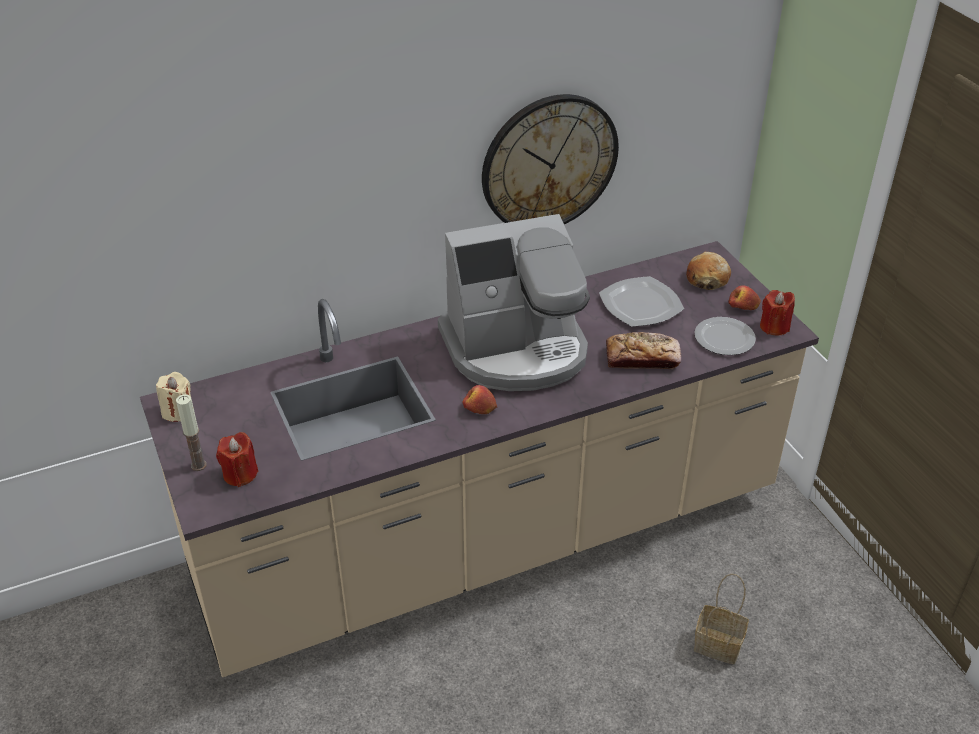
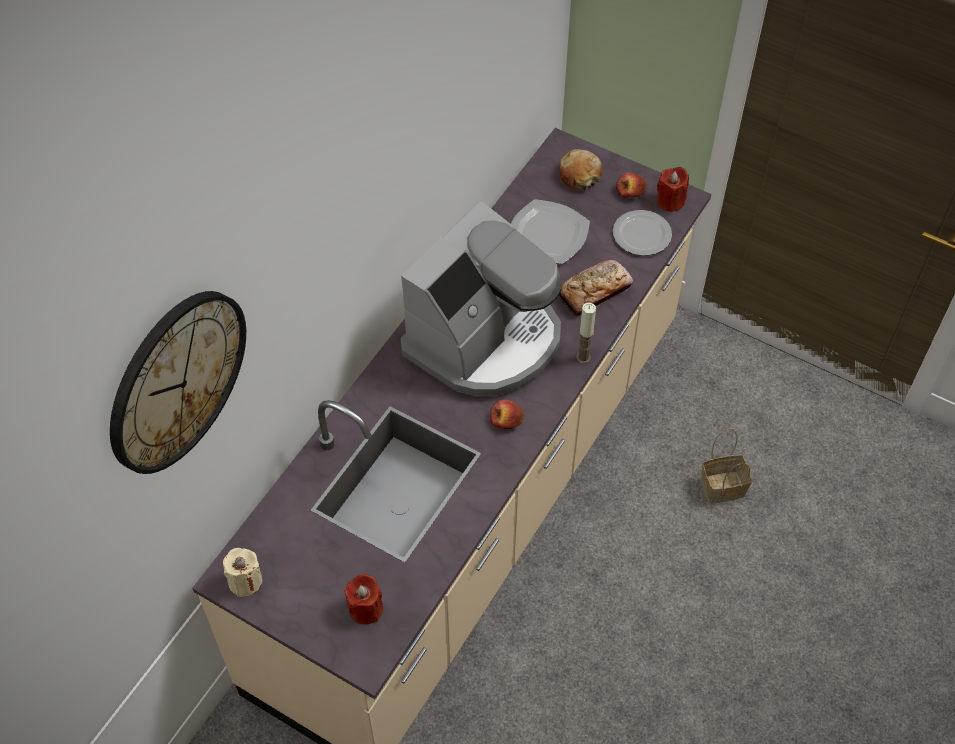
camera: 35 degrees left, 15 degrees up
(198, 465) = (320, 623): candle -> candle (583, 357)
(549, 163) = (443, 152): wall clock -> wall clock (176, 380)

